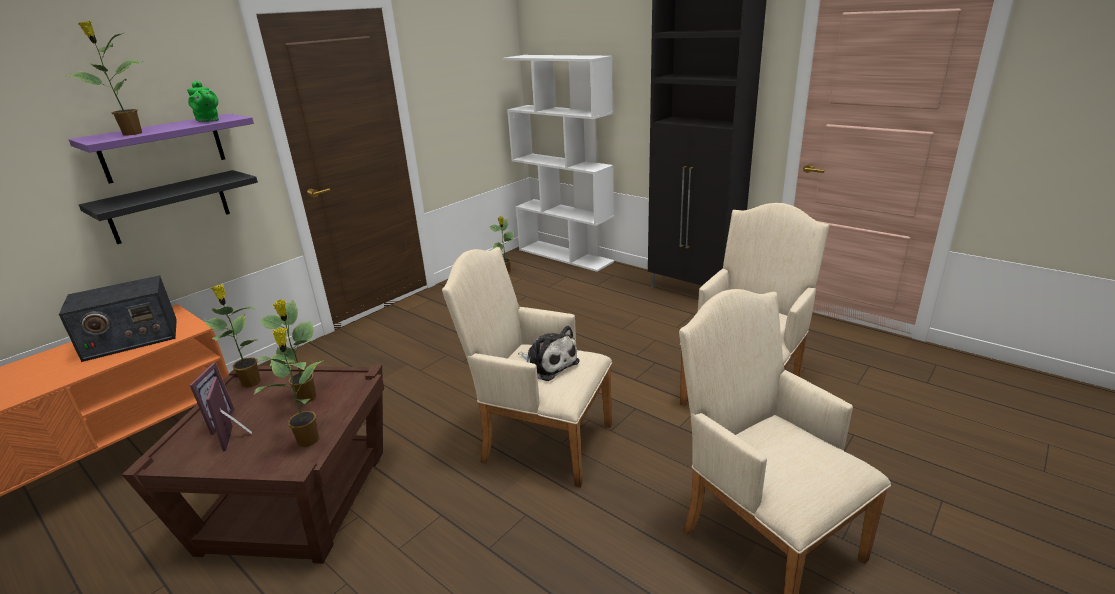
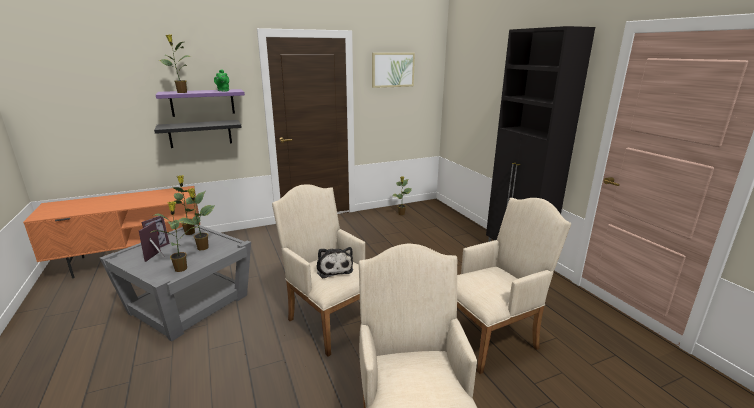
camera: 25 degrees right, 5 degrees down
(131, 339) = (159, 197): radio -> none
(295, 499) = (189, 304): brown side table -> grey side table
(455, 54) = (392, 70): none -> picture
(566, 255) = (448, 213): white bookcase -> none

